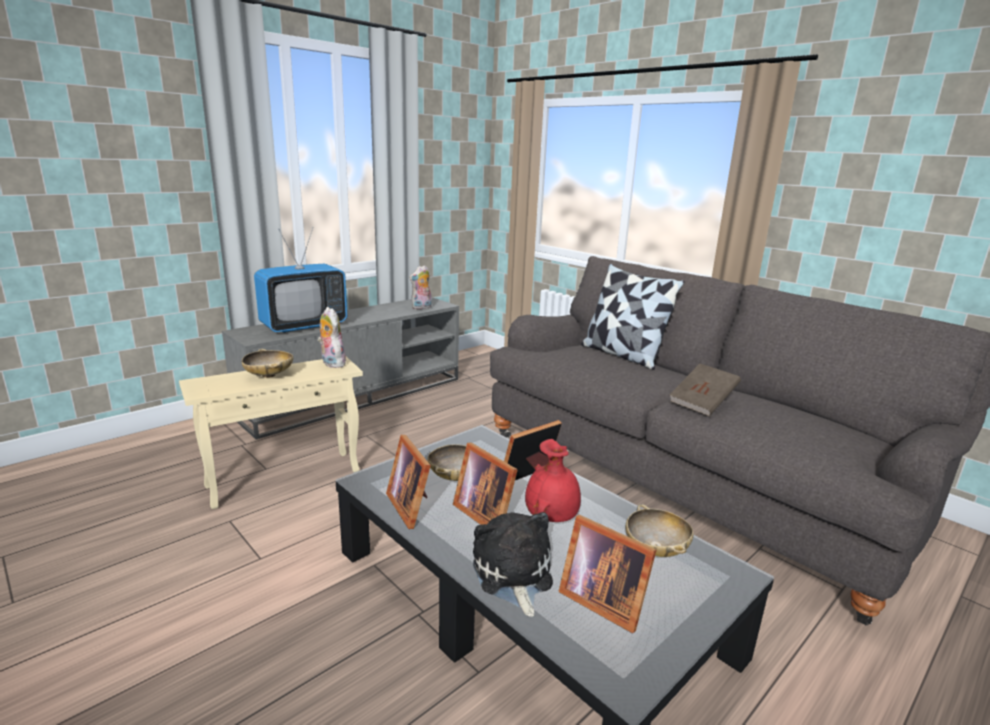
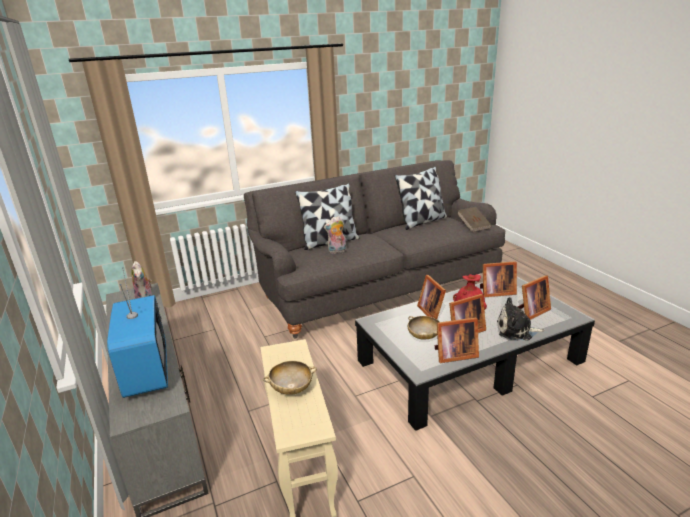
camera: 70 degrees left, 5 degrees up
(331, 363) = (278, 354): plush toy -> plush toy (337, 251)
(656, 549) = (495, 292): beige bowl -> picture frame
(702, 403) = (412, 237): brown book -> brown book (473, 226)
(789, 408) = (421, 221): none -> pillow

